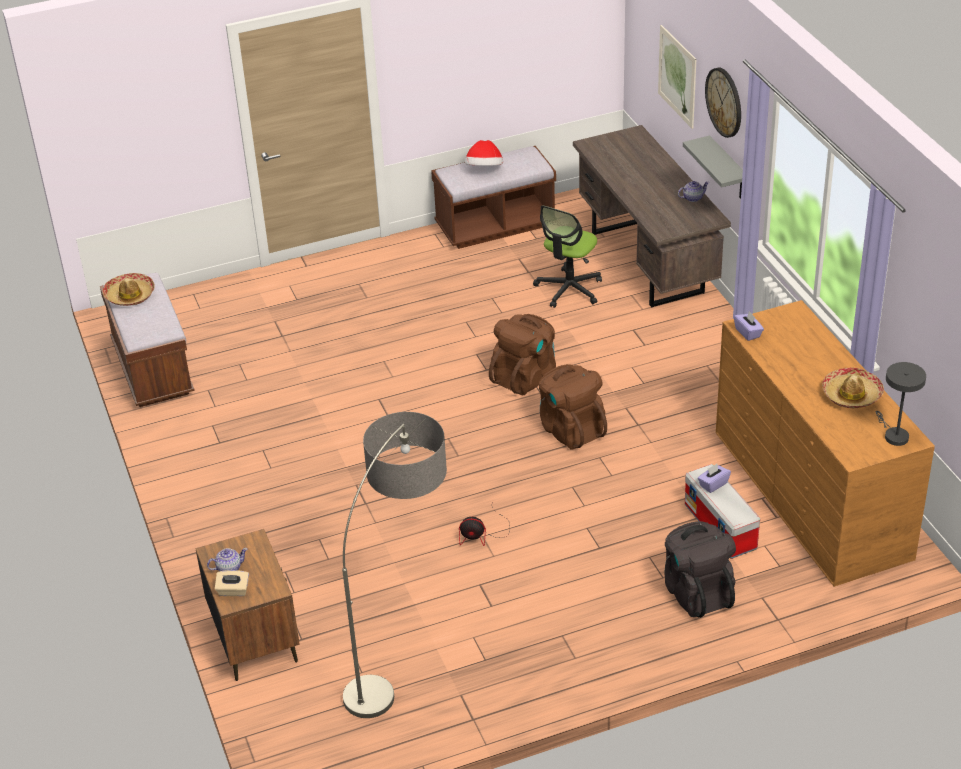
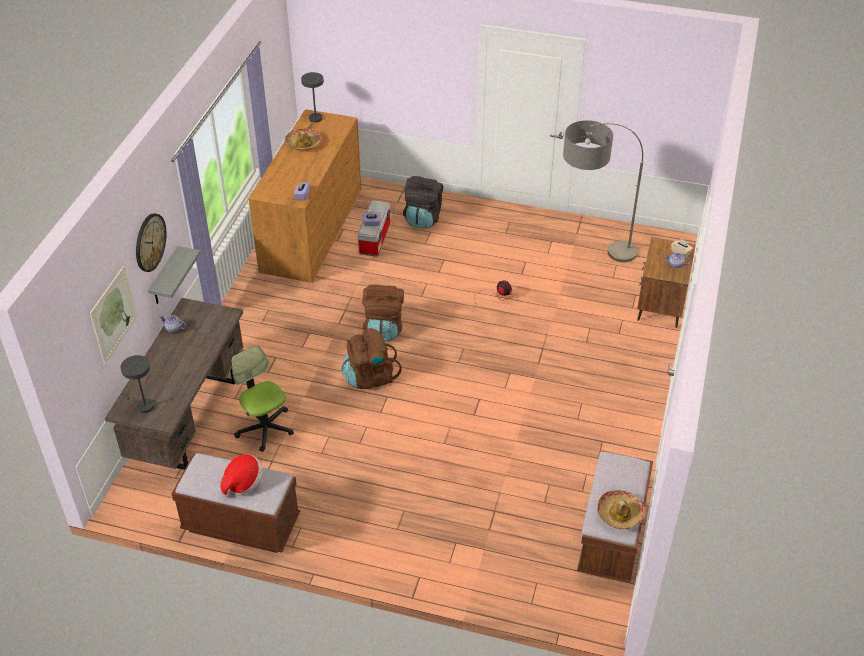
camera: 145 degrees left, 5 degrees up
(569, 289) = (265, 428): office chair -> office chair turned 105 degrees counterclockwise
(625, 143) = (142, 405): none -> grey table lamp

